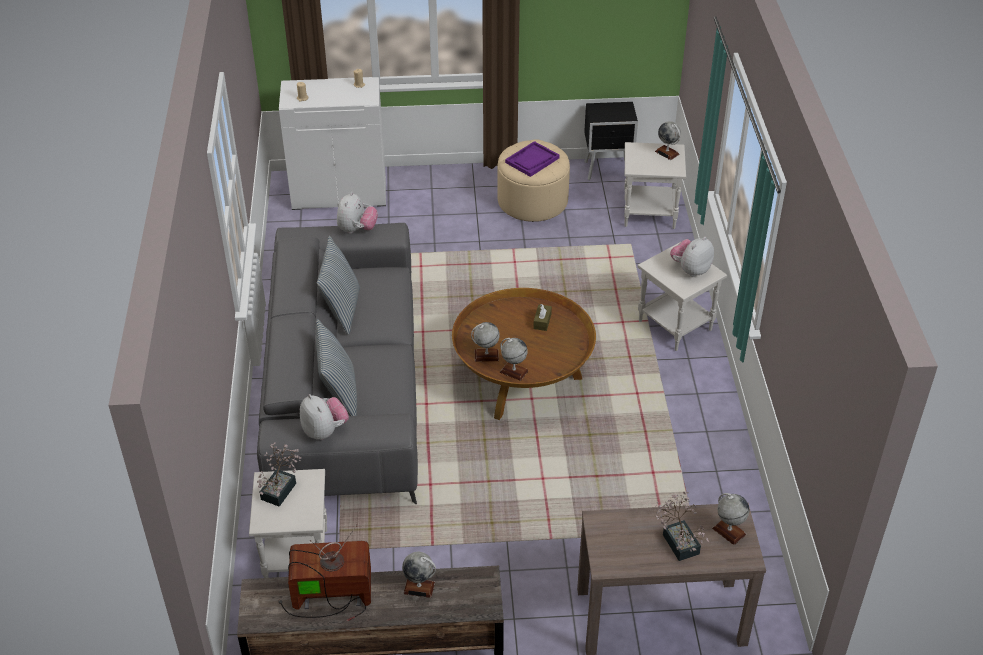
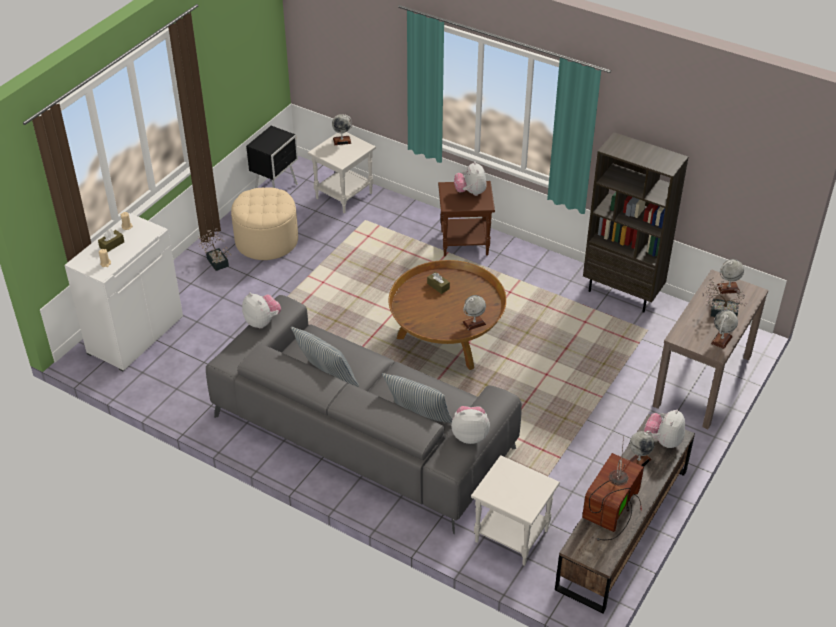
camera: 55 degrees left, 0 degrees up
(281, 488) = (501, 486): potted plant -> potted plant (216, 260)
(328, 89) = (112, 245): none -> brown tissue box
(468, 596) = (663, 440): none -> plush toy
(486, 355) = (445, 328): globe -> globe (721, 340)
(532, 160) = (265, 205): purple tray -> none
(673, 326) = (464, 244): white side table -> brown side table
(733, 483) = (623, 293): none -> brown bookcase

